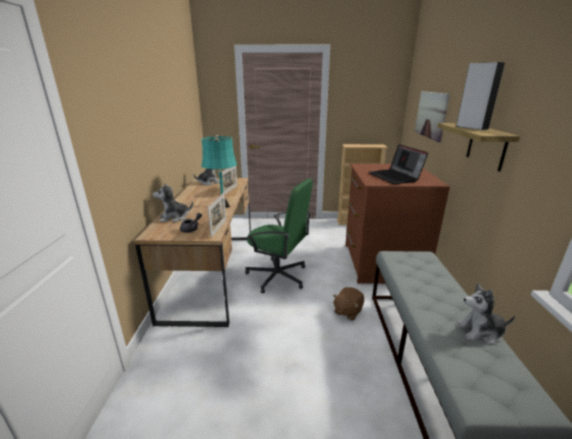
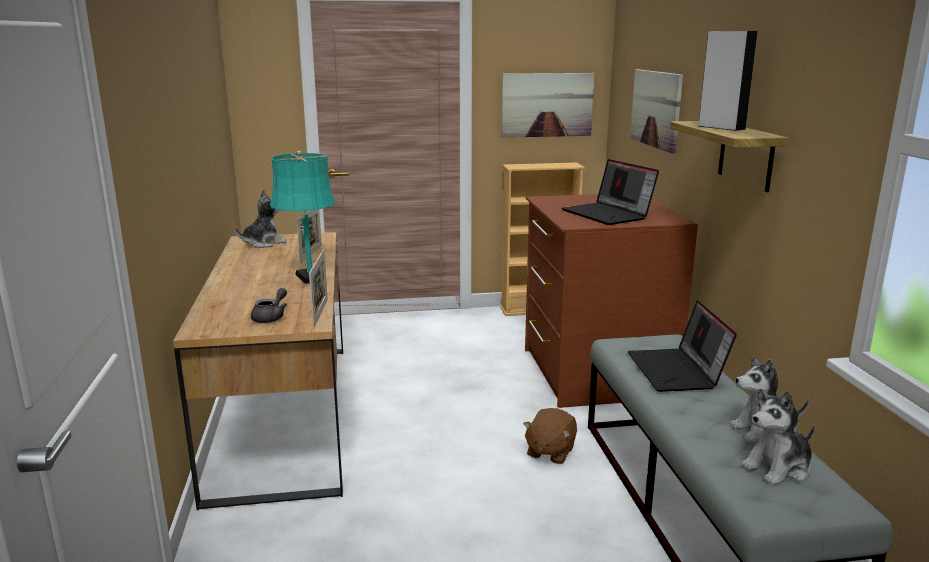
camera: 10 degrees left, 5 degrees down
(174, 217) = (228, 302): plush toy -> plush toy (778, 467)
(278, 276) = (412, 409): green office chair -> none
(369, 111) = (547, 105): none -> picture
(426, 278) = (677, 371): none -> laptop

